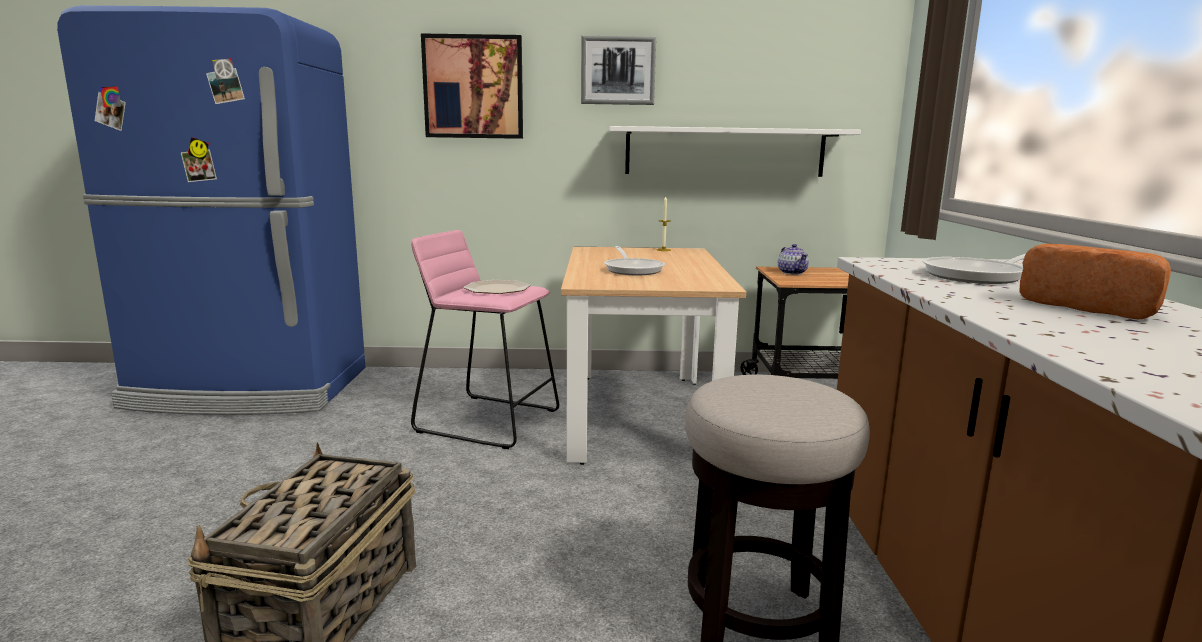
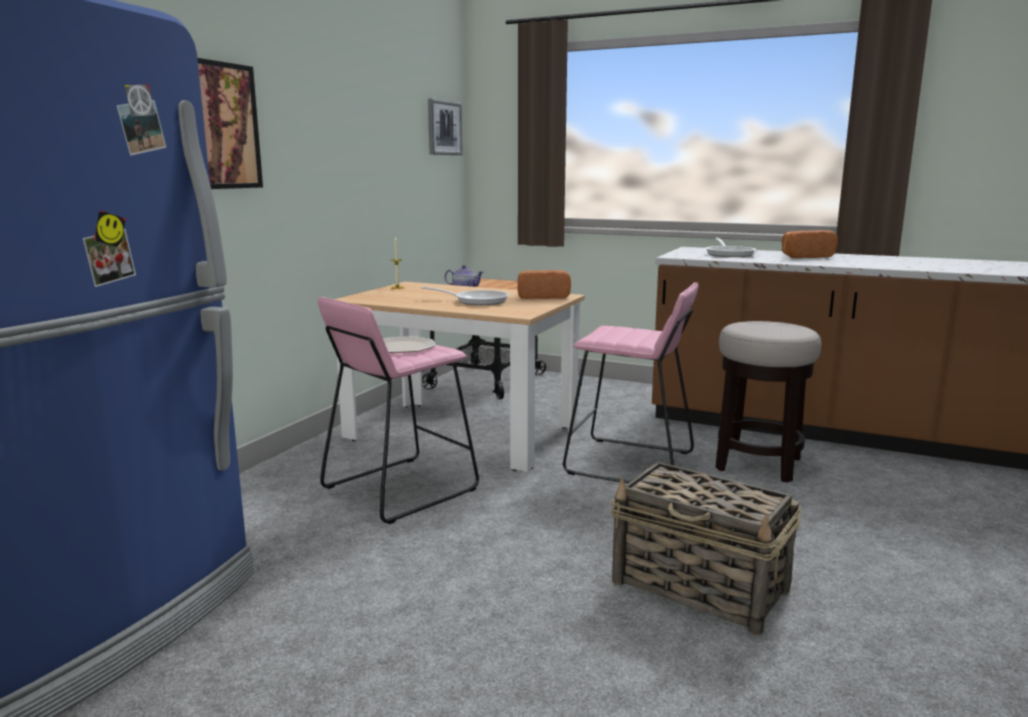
camera: 65 degrees left, 0 degrees up
(618, 71) = (323, 113): picture -> picture (444, 128)
(650, 517) = (629, 463): none -> pink stool
(698, 281) = (542, 296): none -> bread
(724, 152) = (392, 192): white shelf -> none

